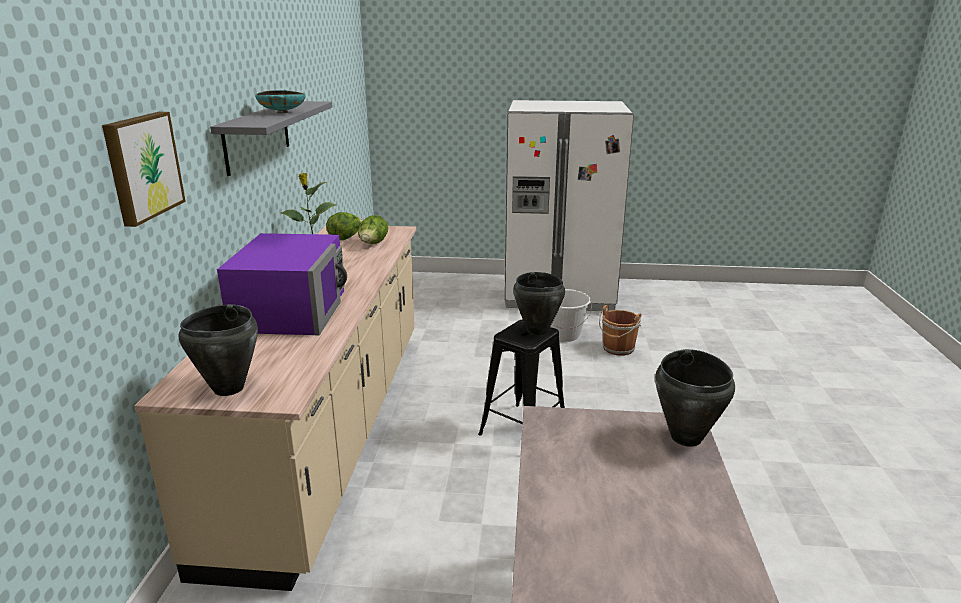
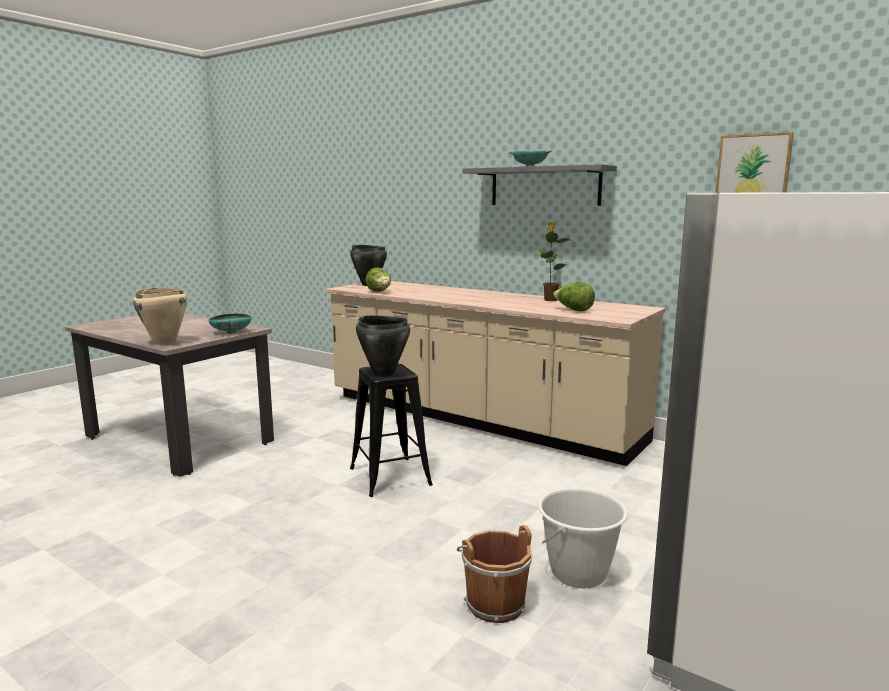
camera: 120 degrees right, 10 degrees down
(142, 166) = (419, 180): picture -> picture (753, 168)
(291, 310) = (448, 292): purple microwave -> none
(345, 238) = (604, 307): lettuce -> lettuce (379, 292)
(581, 421) = (231, 332): none -> turquoise bowl
(686, 437) = (164, 343): black cooking pot -> beige cooking pot

